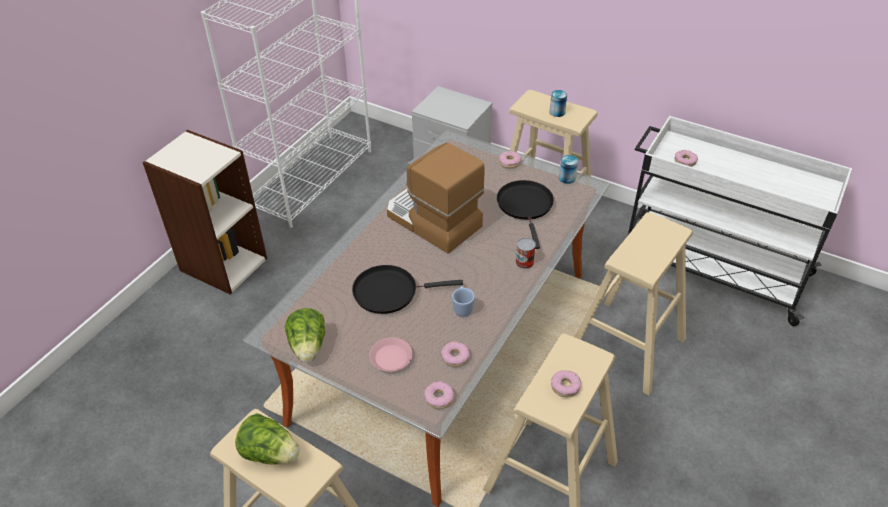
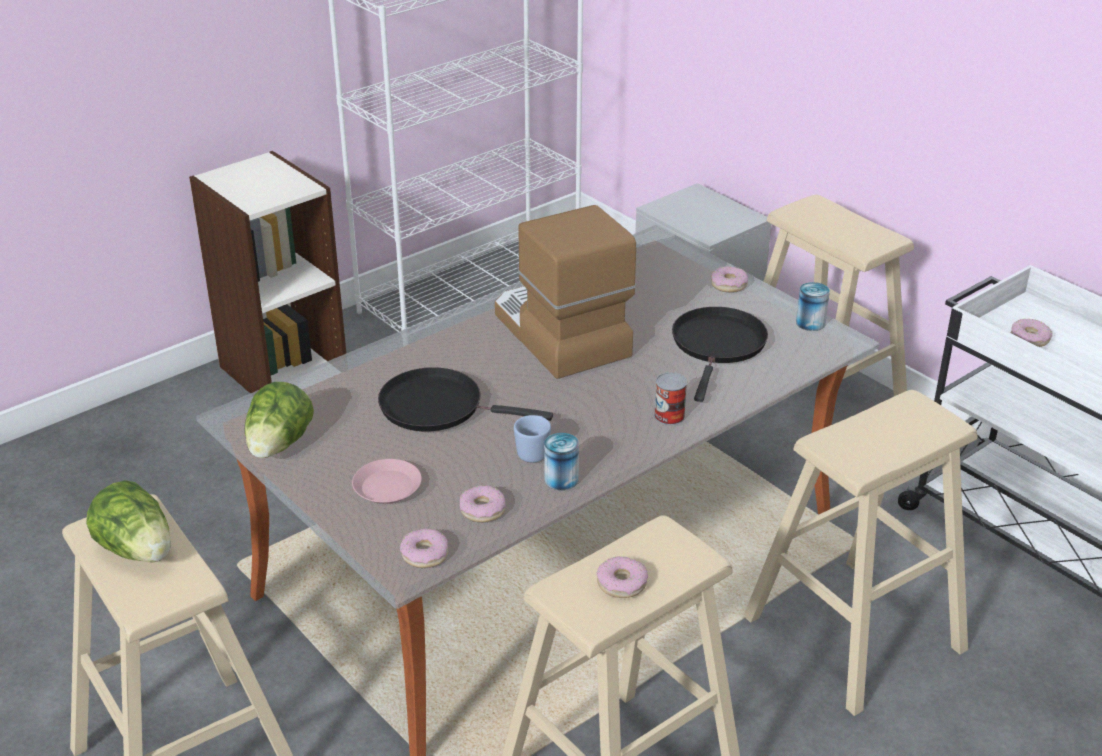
camera: 20 degrees right, 10 degrees down
(557, 112) = (843, 231): can -> can (561, 479)

